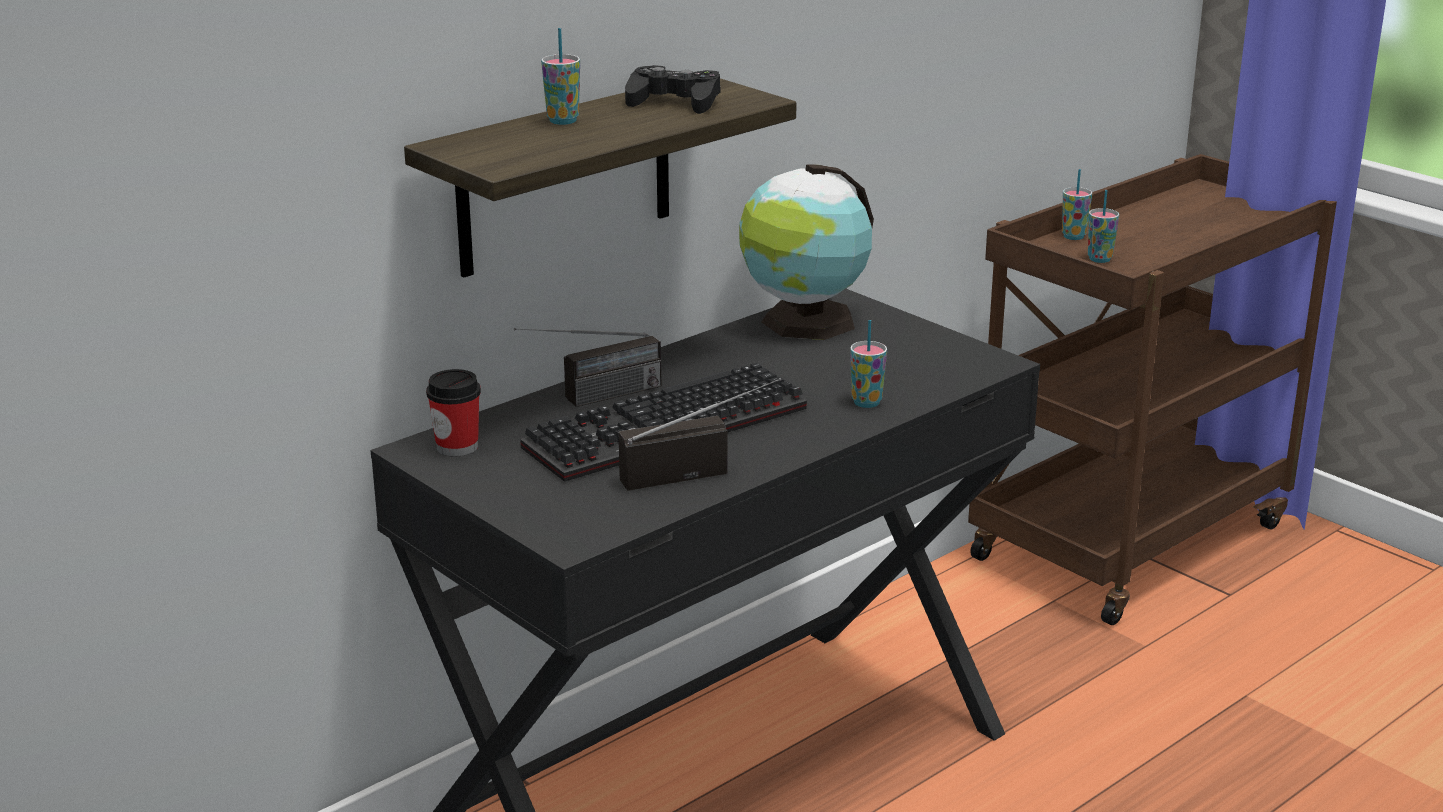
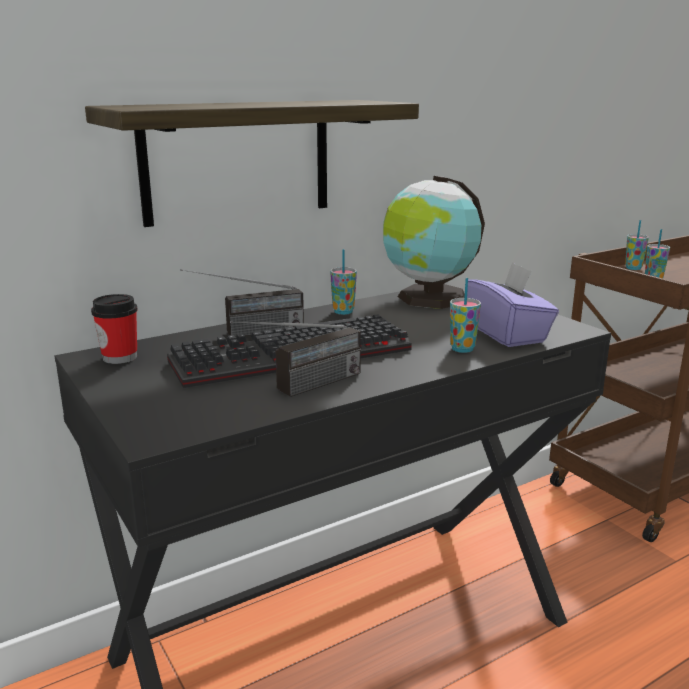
camera: 10 degrees right, 5 degrees down
(563, 121) = (224, 103): cup -> cup (343, 312)
(674, 101) = (322, 101): black game controller -> none
(699, 471) = (301, 388): radio -> radio turned 150 degrees clockwise
(916, 375) = (507, 334): none -> purple tissue box

